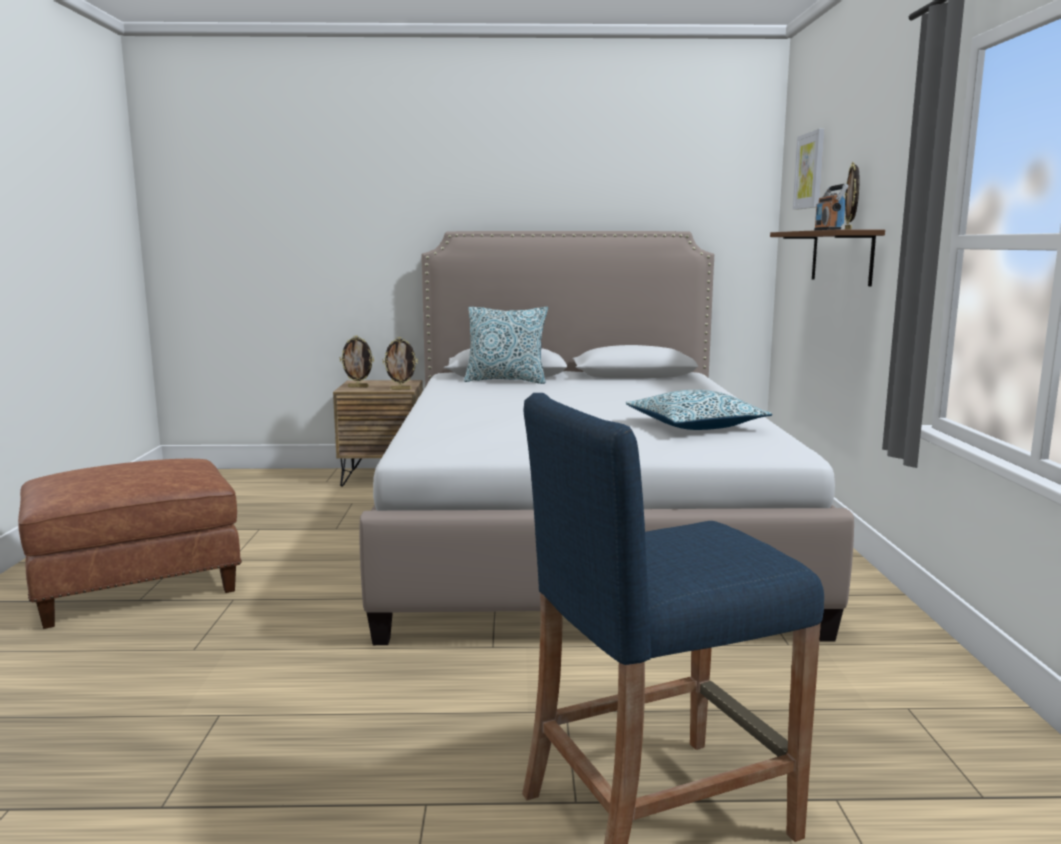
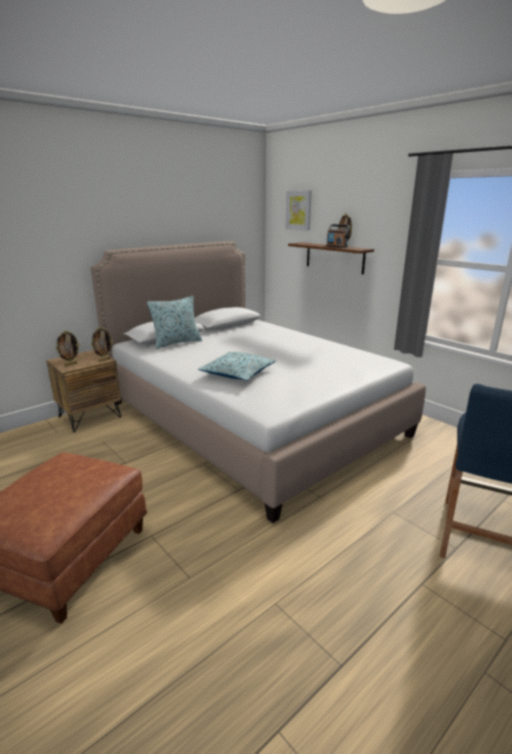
camera: 40 degrees left, 10 degrees up
(695, 425) = (330, 355): pillow -> pillow (237, 374)

